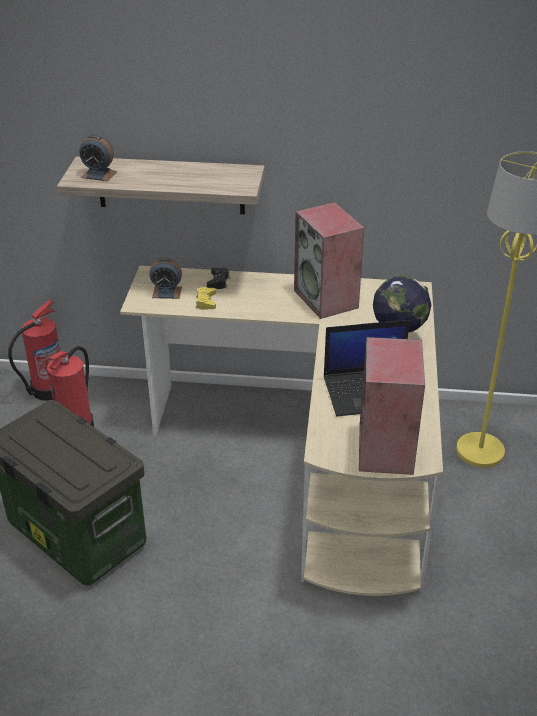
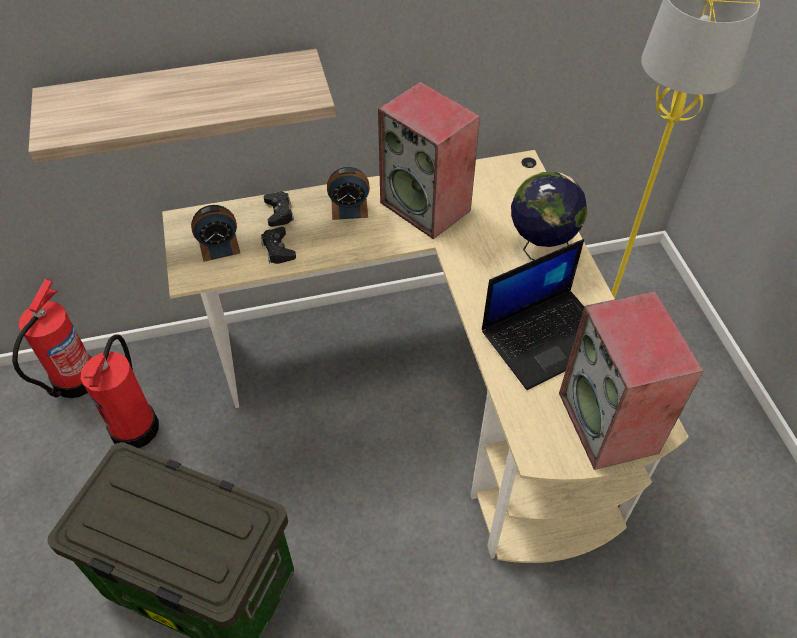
camera: 20 degrees left, 15 degrees up
(99, 174) = (85, 115): alarm clock -> alarm clock (349, 208)
(206, 302) = (278, 249): yellow game controller -> black game controller

